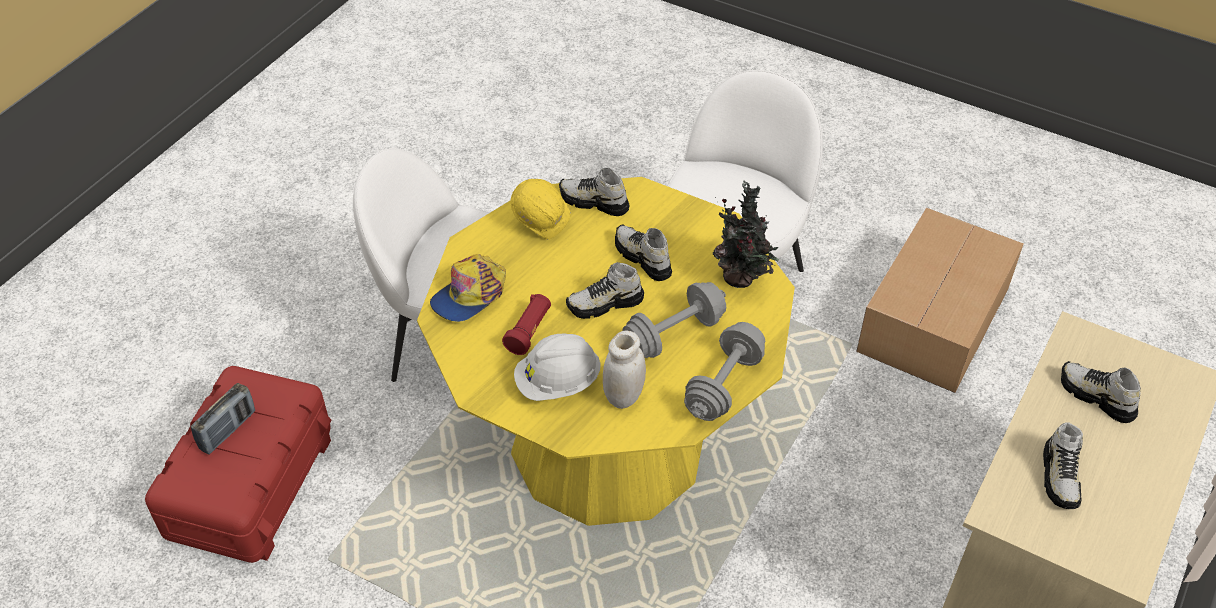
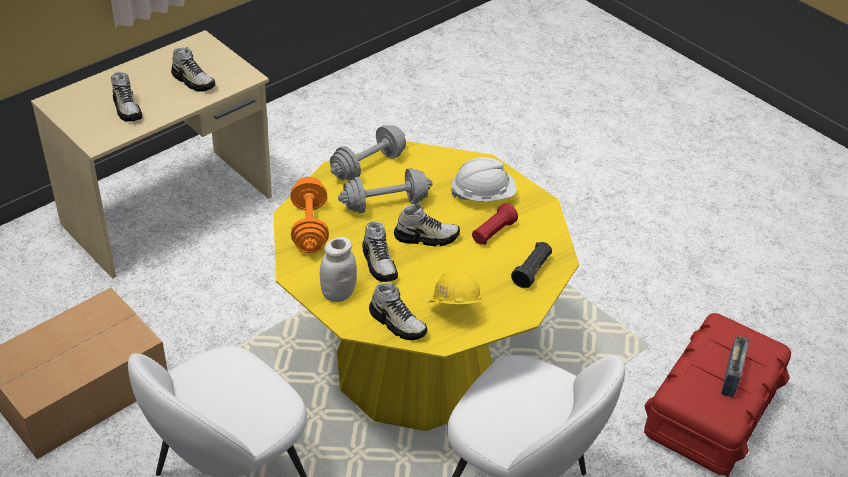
camera: 165 degrees left, 5 degrees down
(228, 430) = (731, 377): radio -> radio turned 150 degrees clockwise
(470, 295) = (532, 271): cap -> black flashlight
(624, 396) = (440, 176): white jar -> white jar (338, 293)
(742, 279) = (309, 227): potted plant -> orange dumbbell
(1060, 477) = (193, 81): shoe -> shoe turned 105 degrees clockwise

